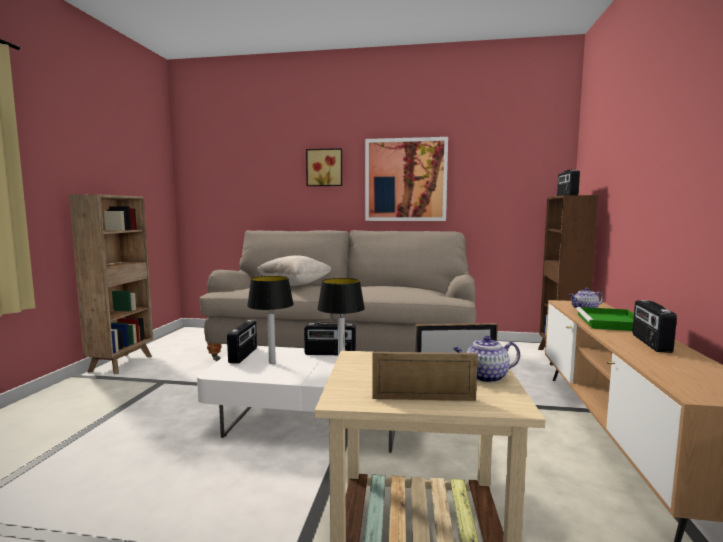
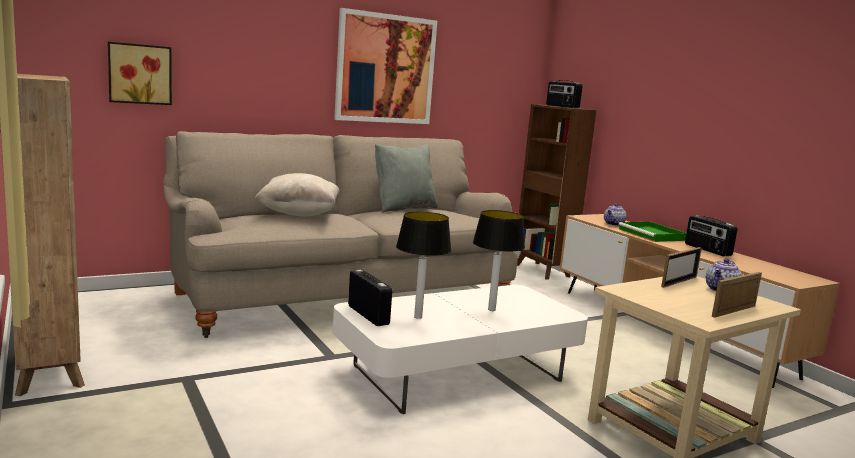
camera: 40 degrees left, 5 degrees up
(324, 167) = (281, 40): picture -> picture (140, 74)
(330, 354) = (448, 297): radio -> none
(386, 285) = (403, 208): none -> grey pillow

